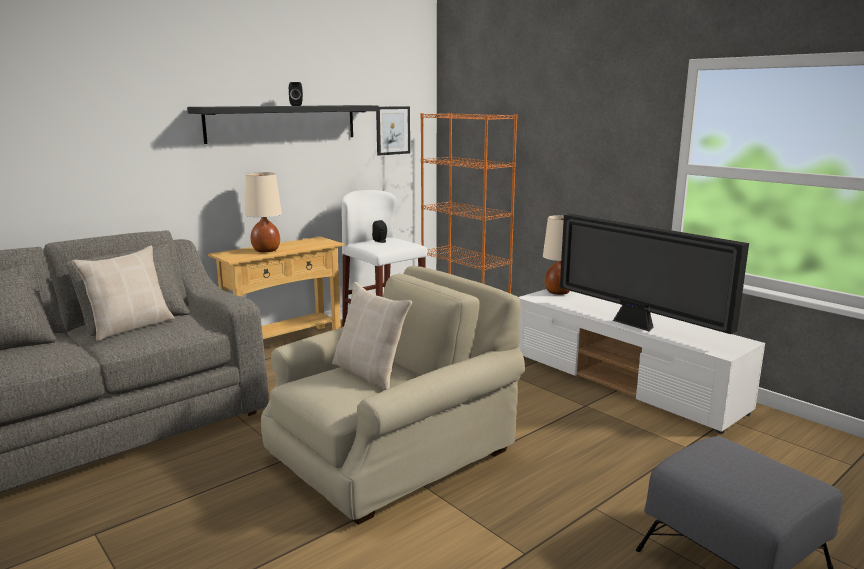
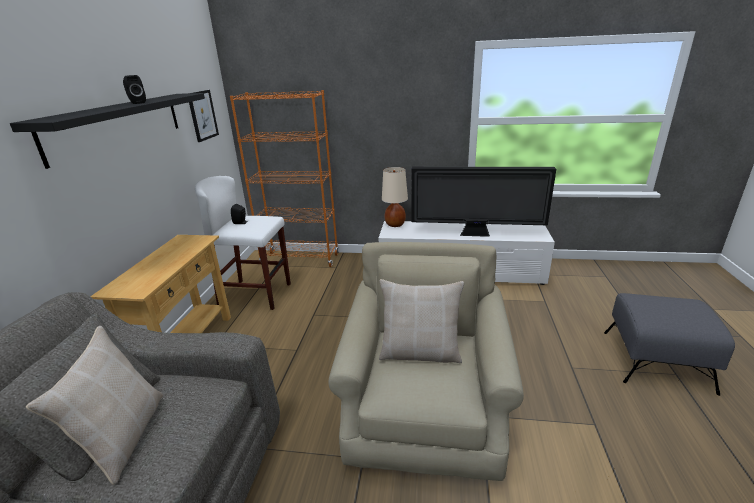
camera: 40 degrees left, 10 degrees up
(266, 251) = (156, 269): beige table lamp -> none

